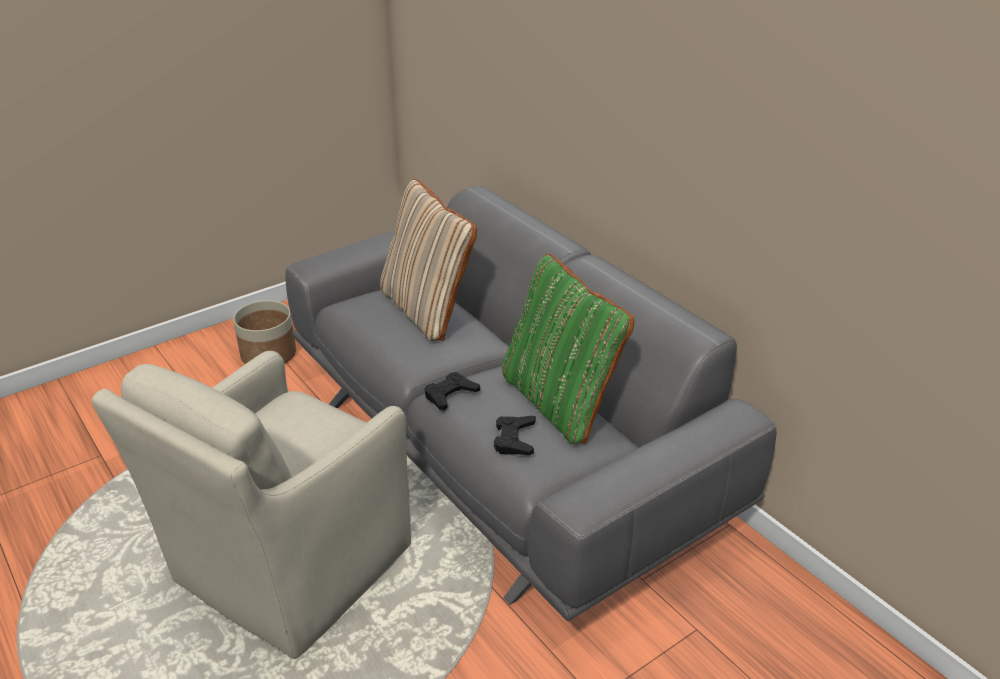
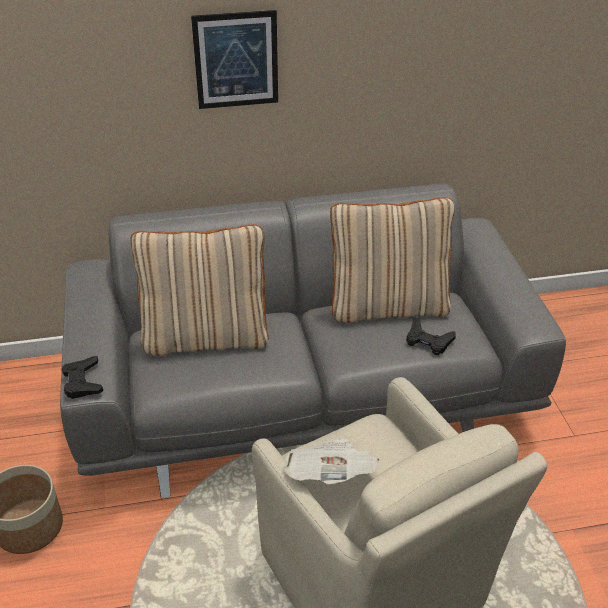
camera: 65 degrees left, 5 degrees up
(272, 416) = (330, 477): none -> newspaper
(450, 395) = (349, 359): black game controller -> black game controller (82, 381)
(560, 401) = (388, 305): green pillow -> beige pillow
(581, 79) = (236, 60): none -> picture

